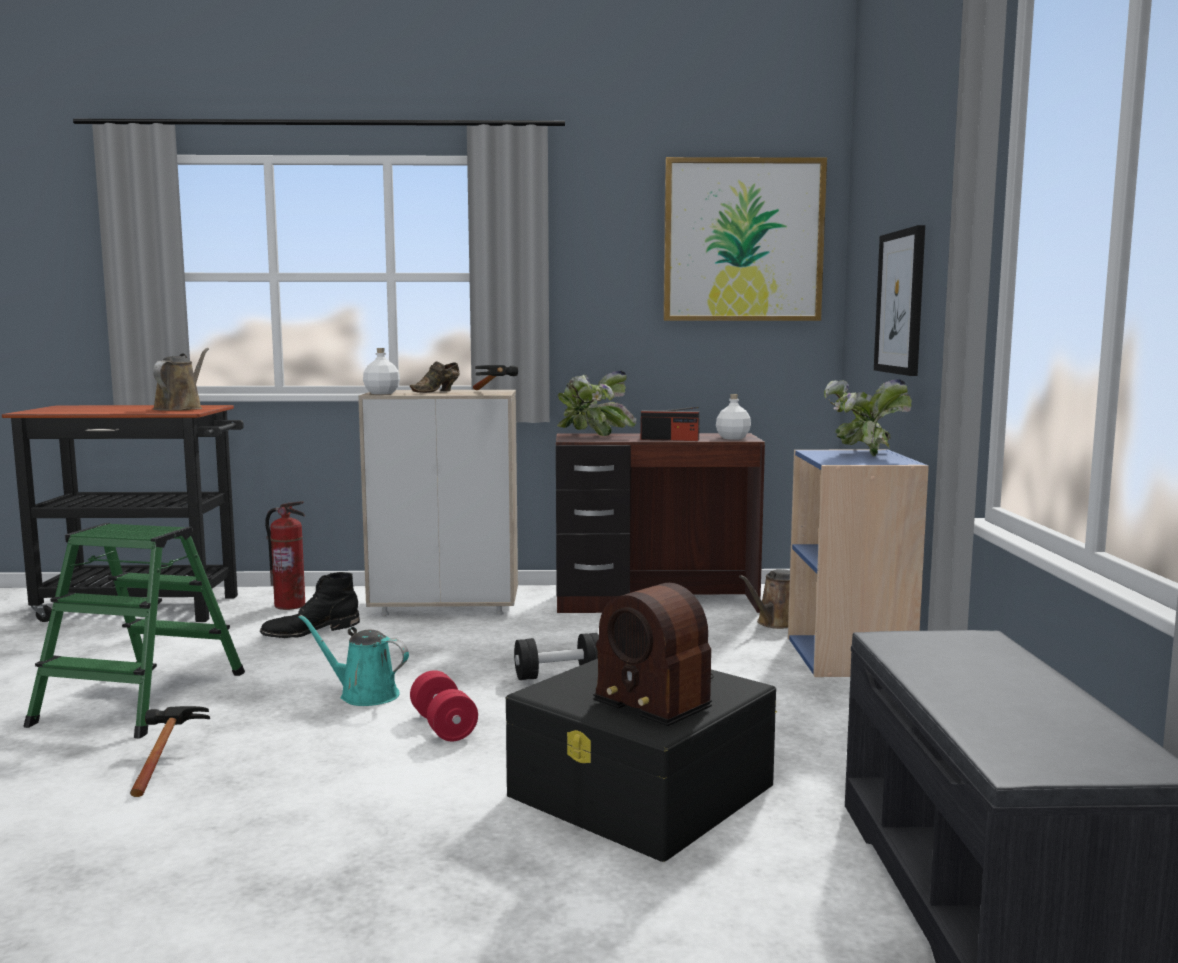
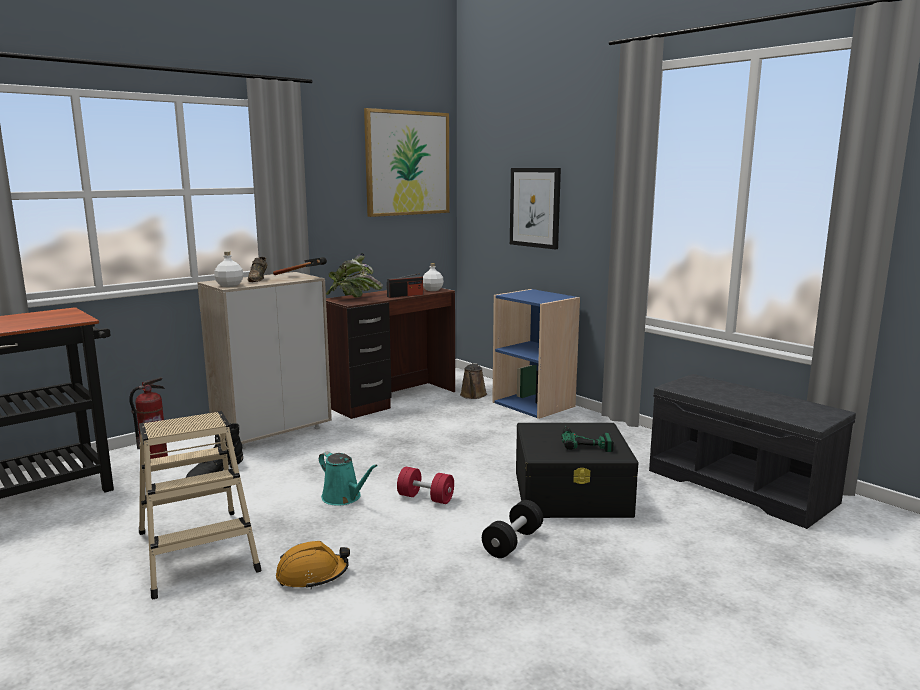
camera: 40 degrees left, 5 degrees up
(142, 697) = (197, 550): green step ladder -> beige step ladder
(165, 761) = (312, 575): hammer -> orange hard hat
(180, 408) = (52, 317): brown watering can -> none
(364, 695) = (344, 497): turquoise watering can -> turquoise watering can turned 120 degrees counterclockwise
(558, 675) = (425, 453): black dumbbell -> black dumbbell (512, 542)
(654, 695) = (585, 441): radio -> power drill
(862, 454) = (534, 294): potted plant -> none

